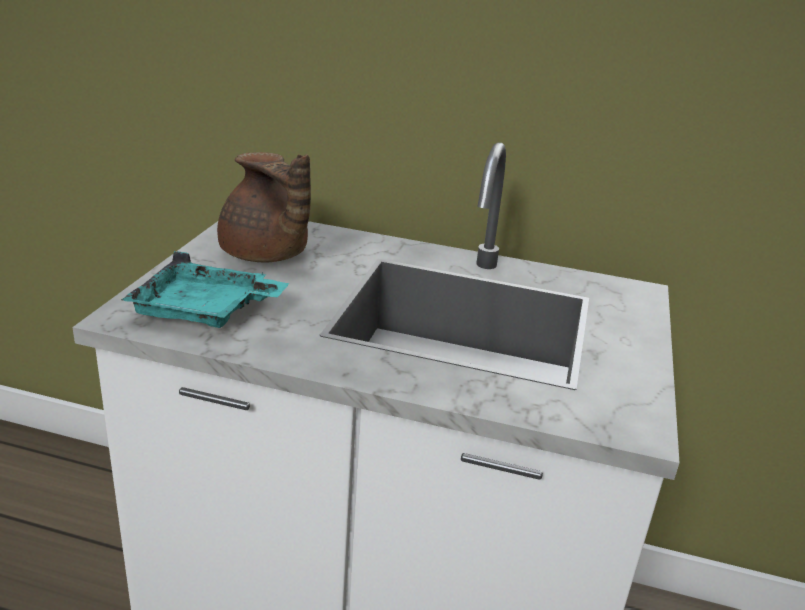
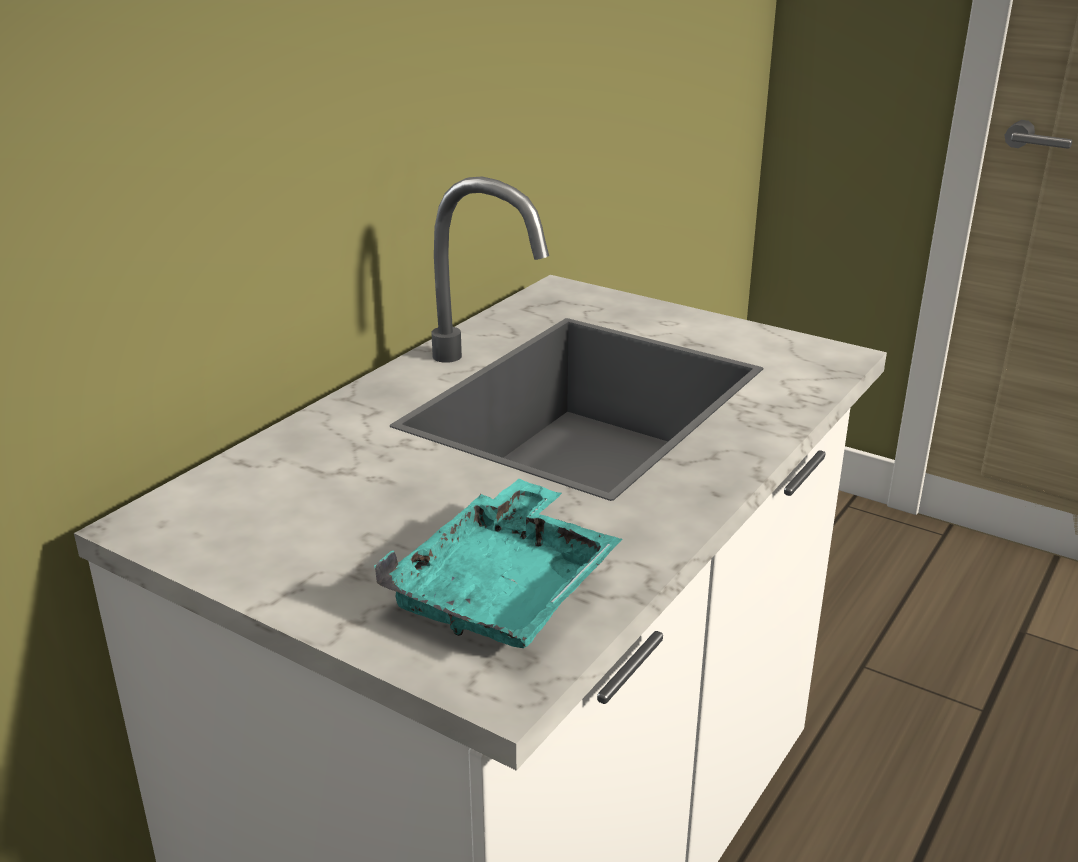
camera: 70 degrees left, 0 degrees up
(265, 255) = (323, 518): brown teapot -> none

